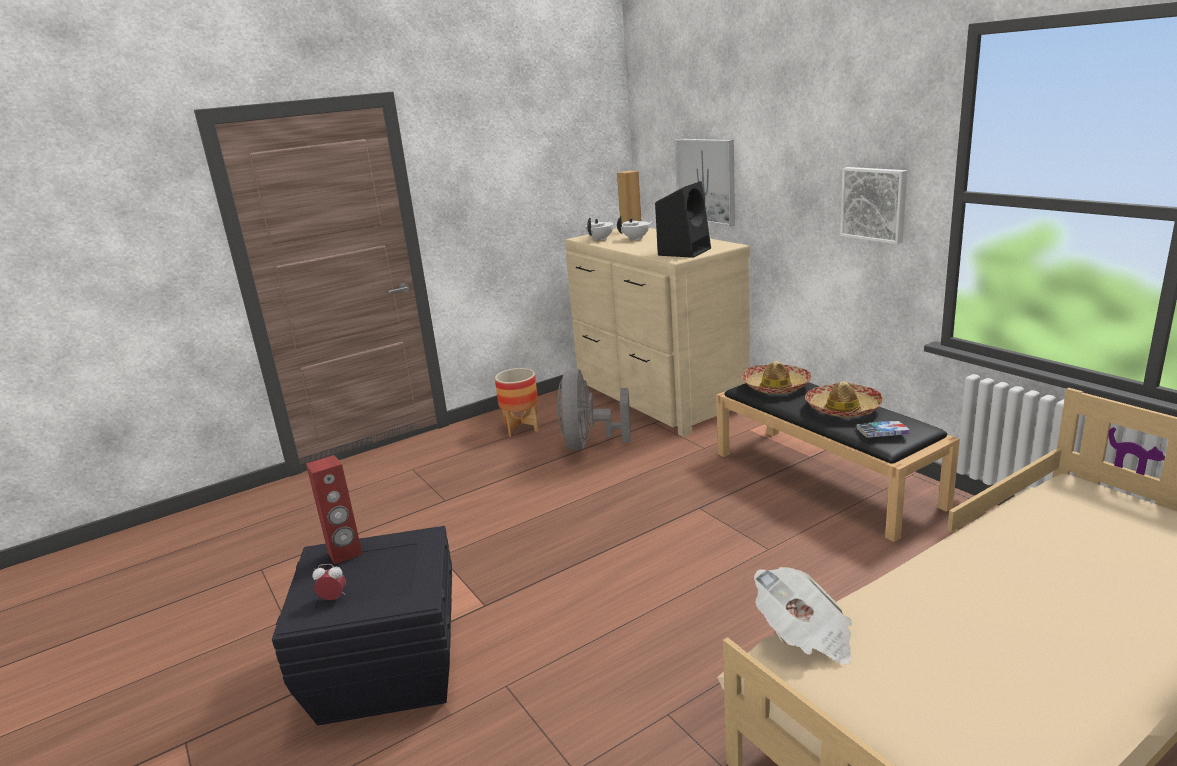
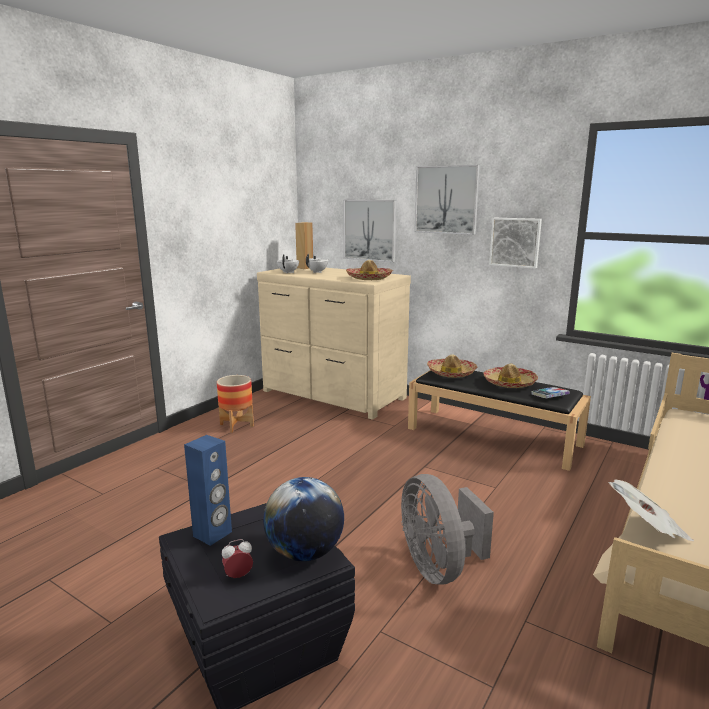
camera: 25 degrees left, 5 degrees down
(345, 553) = (213, 534): red speaker -> blue speaker
(406, 588) = (305, 552): none -> globe
(589, 444) = (303, 431): grey fan -> grey fan (439, 567)
(684, 251) = (369, 278): black speaker -> hat
(790, 140) = (446, 199): none -> picture

